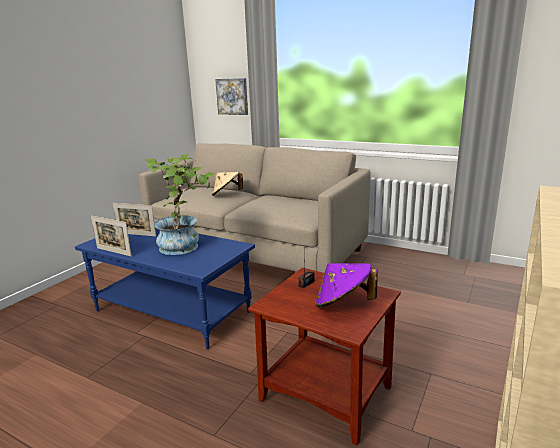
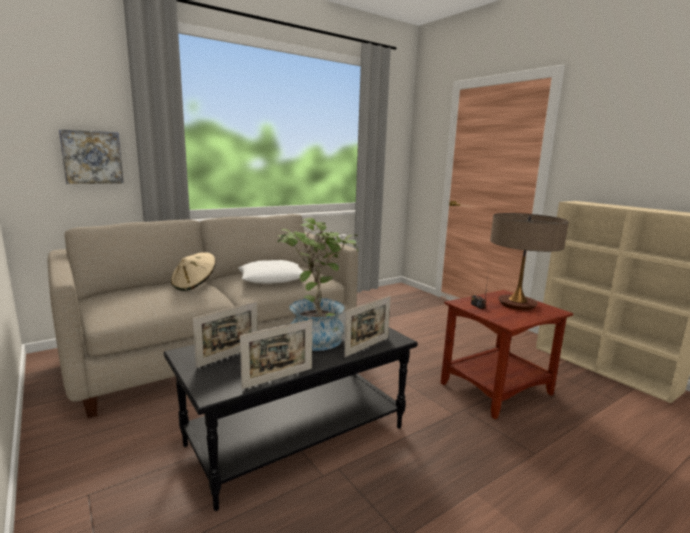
camera: 65 degrees left, 5 degrees down
(173, 311) = (296, 435): blue coffee table -> black coffee table
(177, 263) = (367, 347): none -> picture frame
(276, 204) = (272, 278): none -> white pillow
(343, 304) = (517, 304): purple hat -> table lamp

